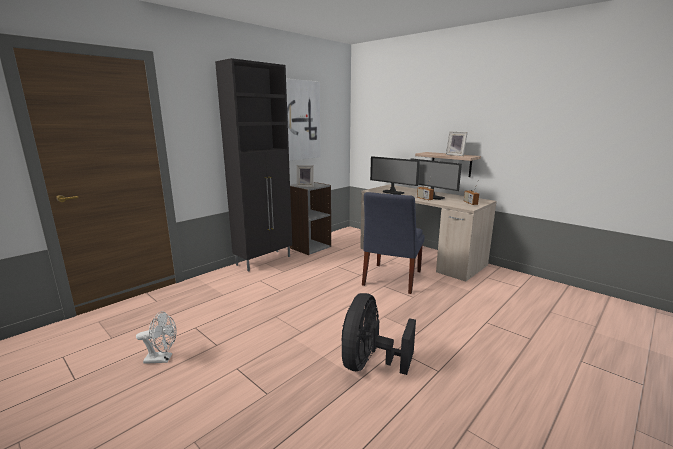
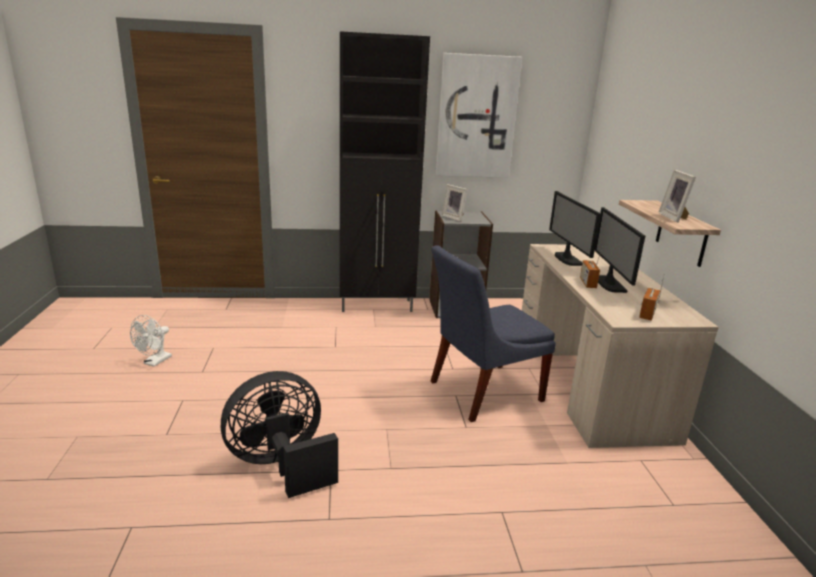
camera: 40 degrees right, 5 degrees up
(162, 358) = (154, 362): white fan -> white fan turned 75 degrees clockwise

